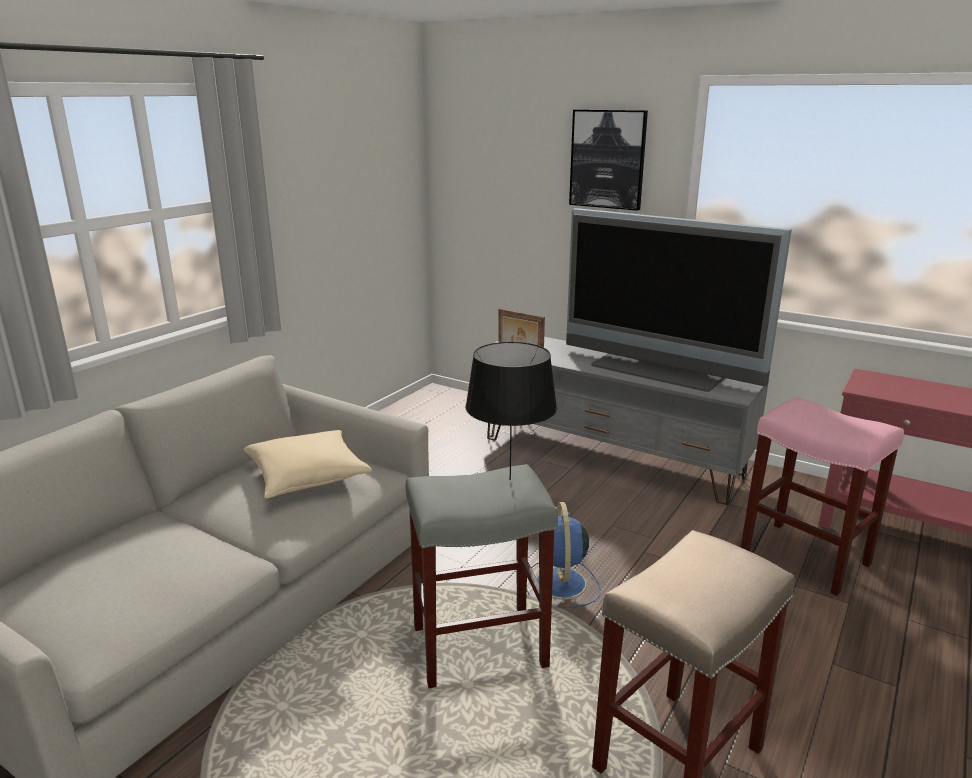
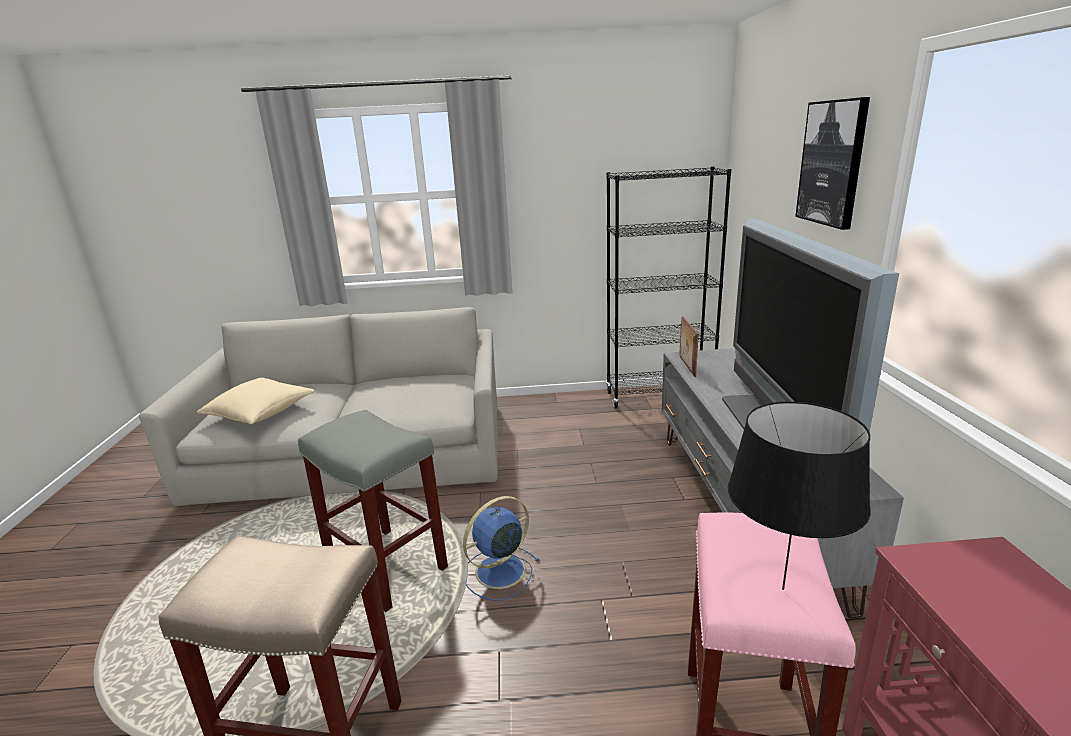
camera: 55 degrees right, 0 degrees up
(307, 476) = (417, 396): beige pillow -> beige pillow (260, 413)
(416, 409) = (659, 397): none -> black bookcase
(510, 479) = (384, 438): black table lamp -> black table lamp (783, 588)

